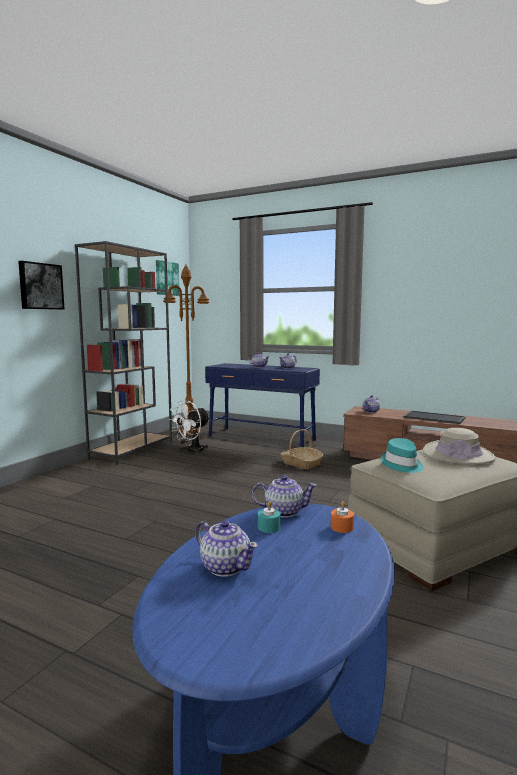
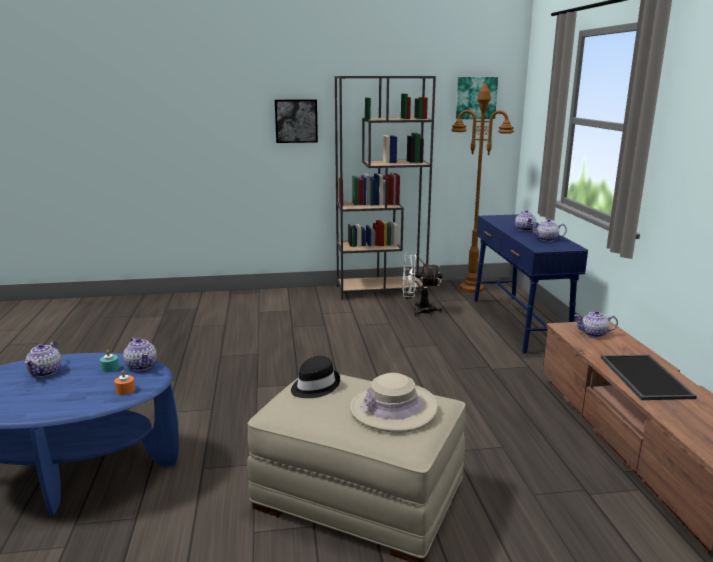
camera: 55 degrees right, 10 degrees up
(301, 463) = (475, 366): basket -> none
(402, 464) = (314, 386): turquoise hat -> black hat

